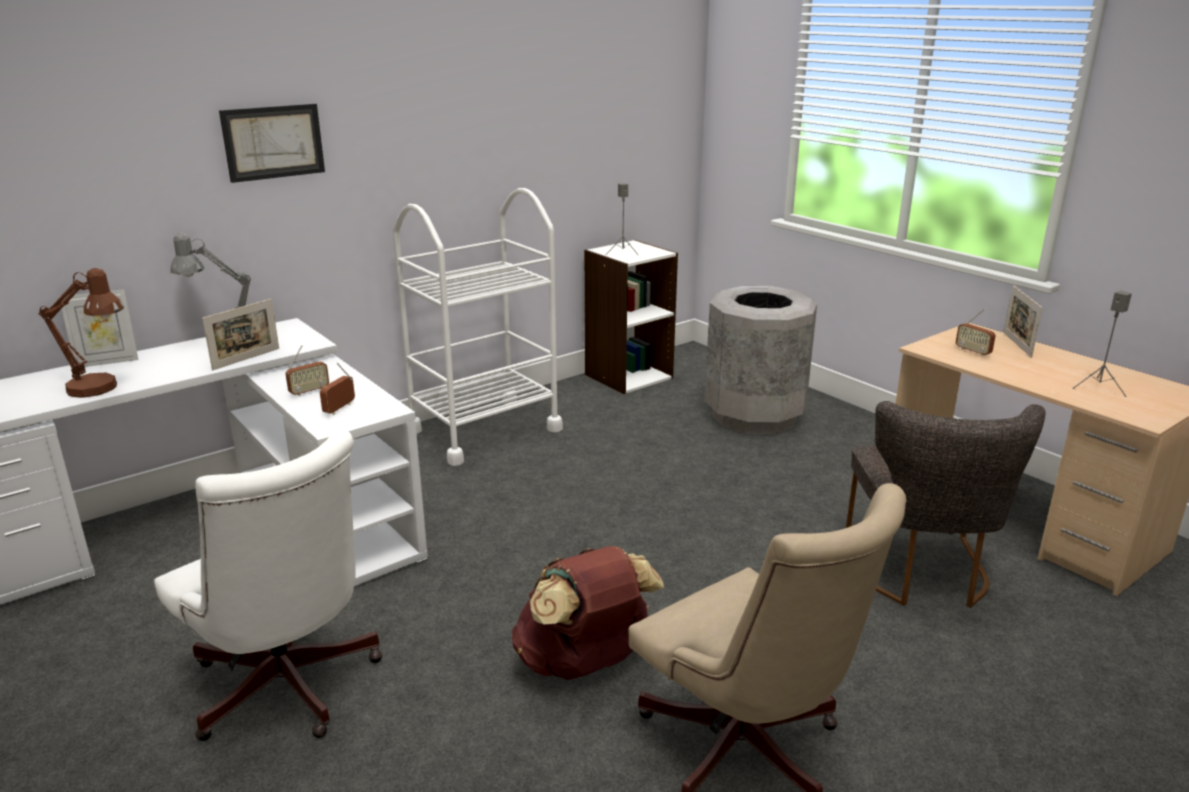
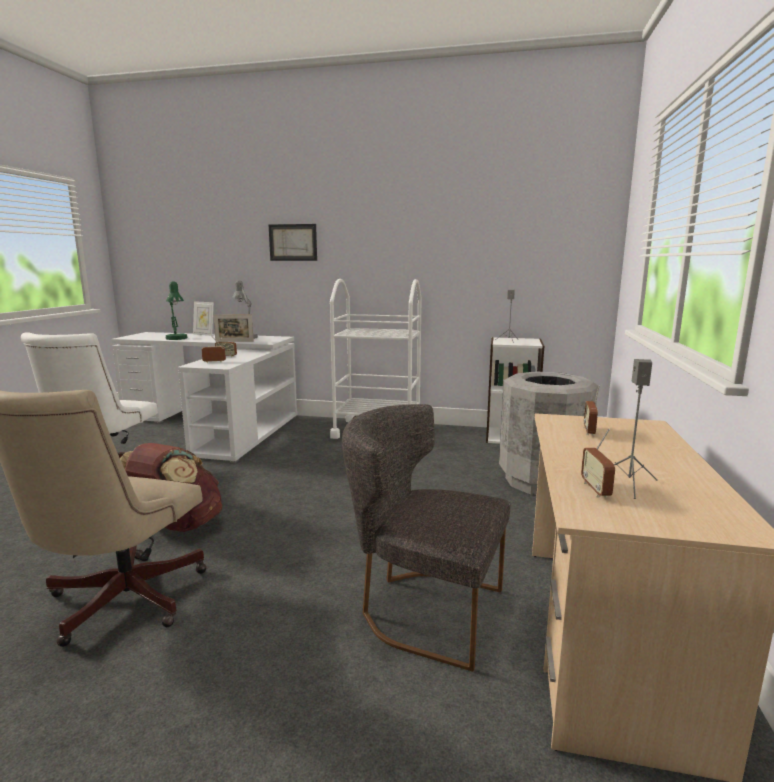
camera: 50 degrees right, 10 degrees down
(101, 389) = (177, 339): brown table lamp -> green table lamp
(921, 573) = (423, 609): grey chair -> grey chair turned 60 degrees clockwise
(1017, 344) = (657, 441): picture frame -> none
(1102, 399) = (596, 489): none -> radio

